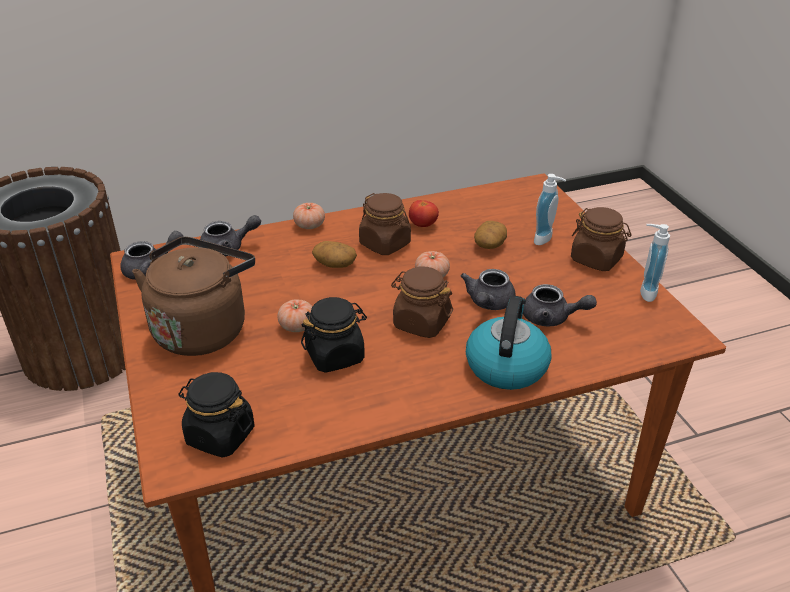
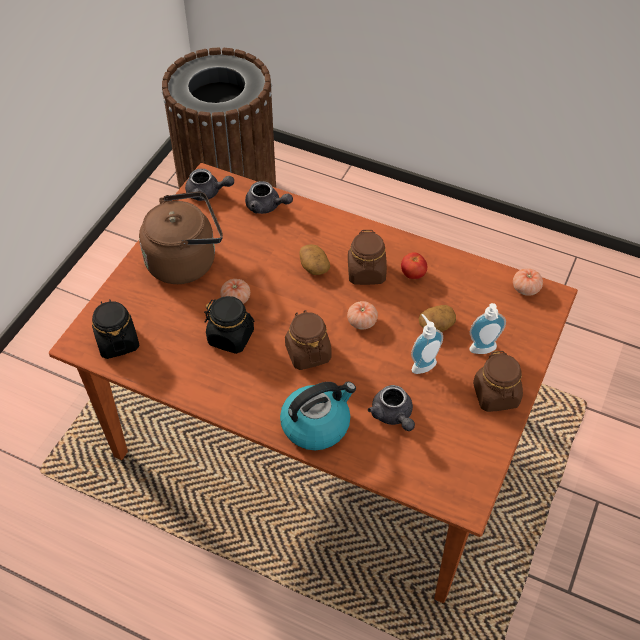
camera: 45 degrees right, 15 degrees up
(309, 225) = (338, 221): tomato -> tomato (525, 288)
(488, 303) = (368, 371): grey teapot -> none
(644, 292) = (489, 448): soap dispenser -> soap dispenser (422, 364)

